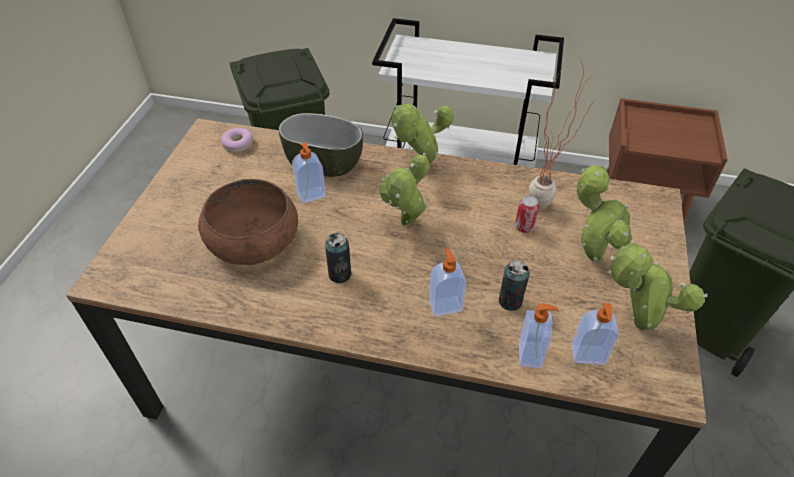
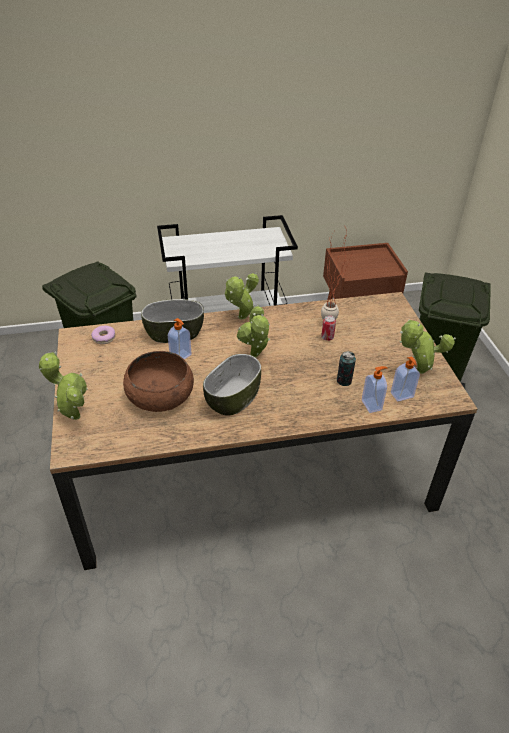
camera: 25 degrees left, 5 degrees down
(340, 274) = (232, 397): can -> bowl
(445, 305) = (308, 394): soap dispenser -> none
(591, 254) = (373, 341): potted plant -> potted plant (73, 415)

